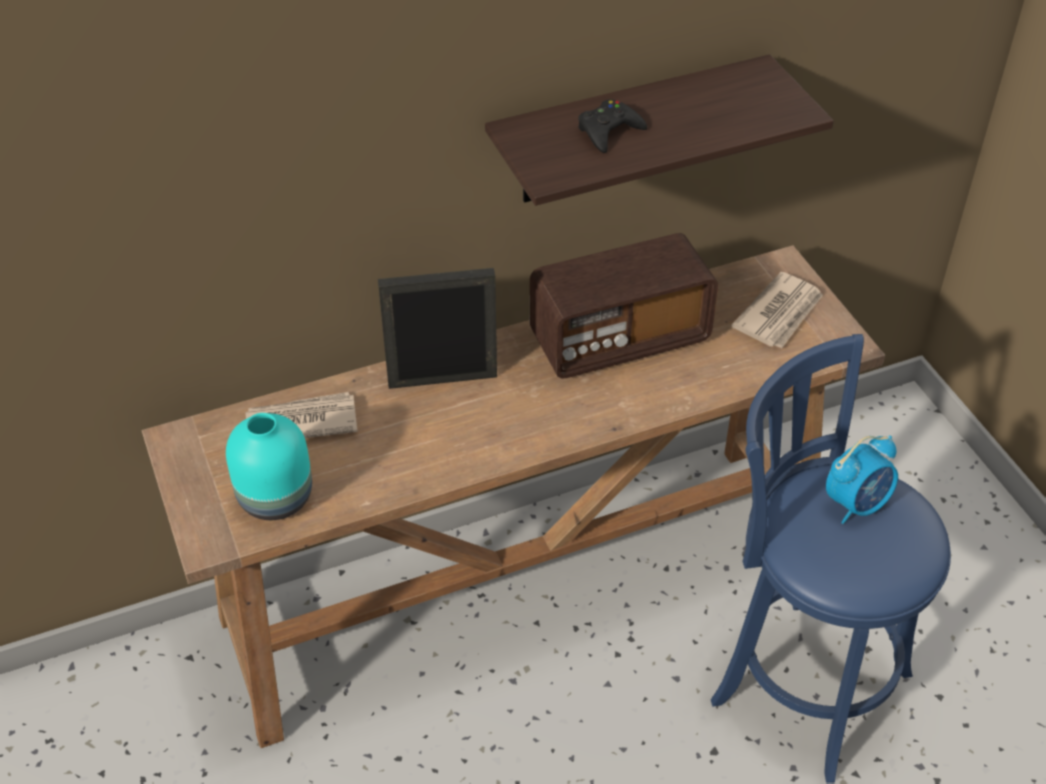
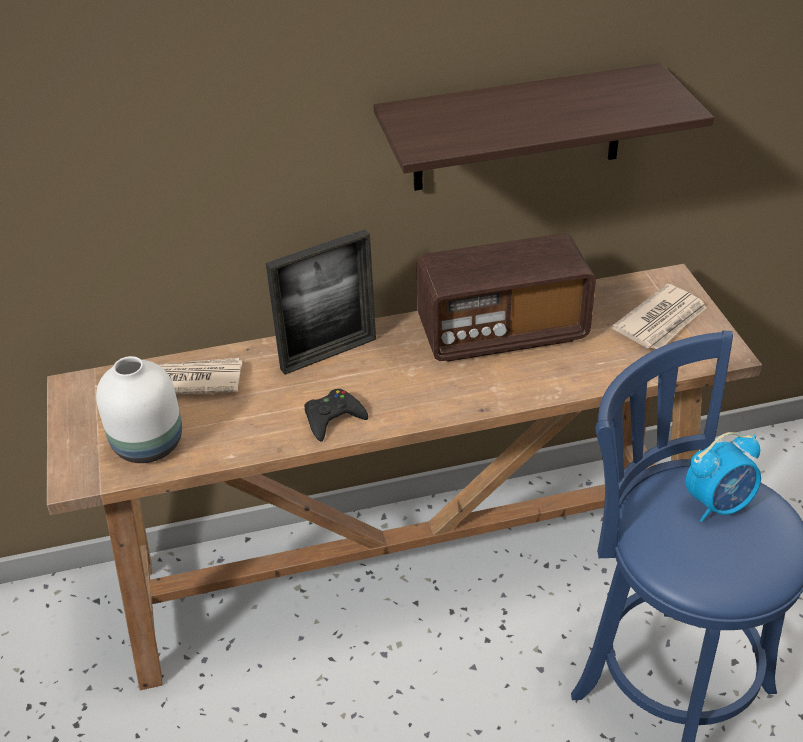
camera: 10 degrees right, 5 degrees down
(278, 497) = (150, 444): turquoise vase -> white vase
(442, 379) = (328, 354): picture frame -> picture frame turned 150 degrees clockwise
(609, 131) = (489, 115): black game controller -> black game controller (333, 418)

